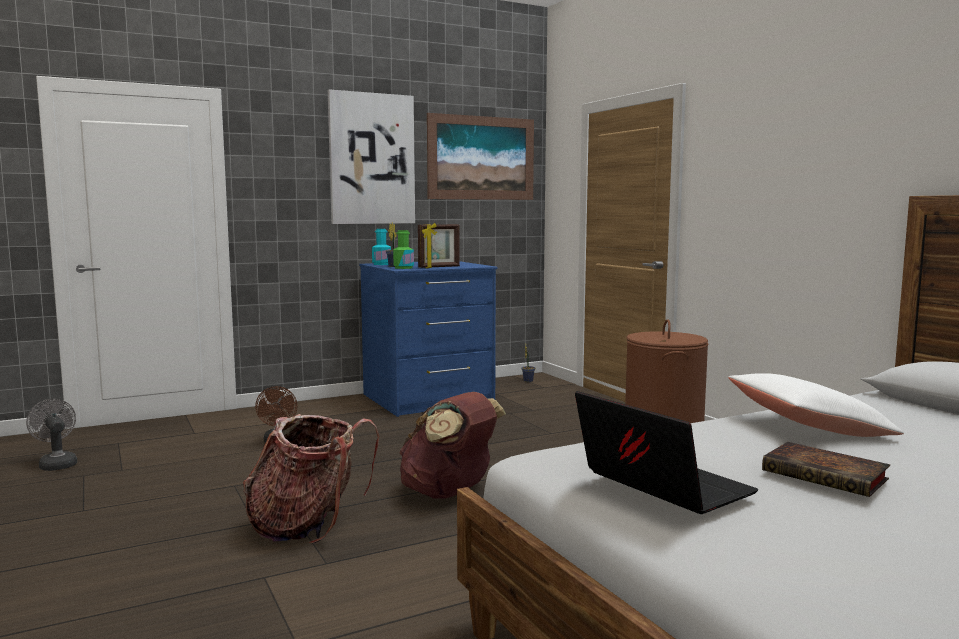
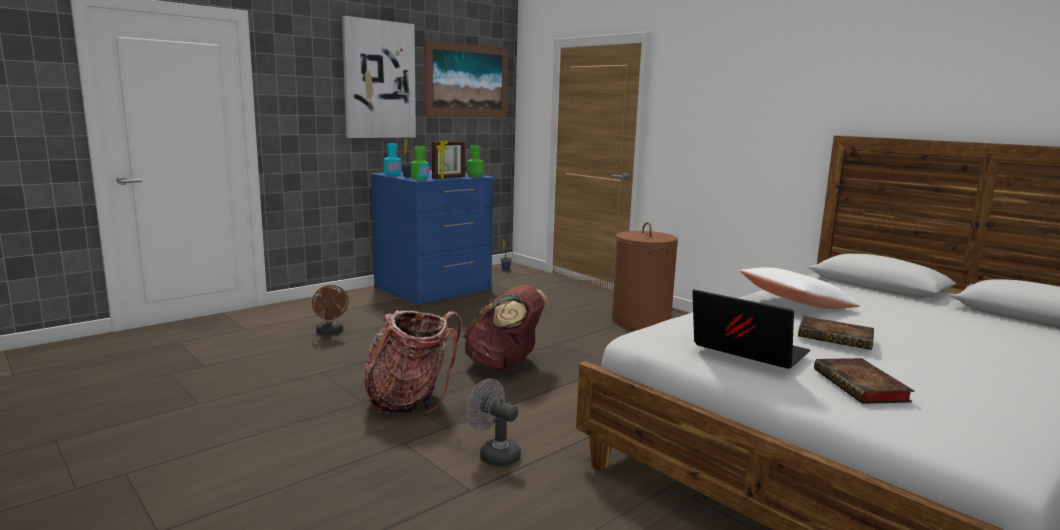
camera: 15 degrees left, 5 degrees up
(56, 464) = (133, 365): grey fan -> grey fan (494, 454)
(474, 265) = (475, 176): none -> green bottle
(806, 551) = (862, 387): none -> book

